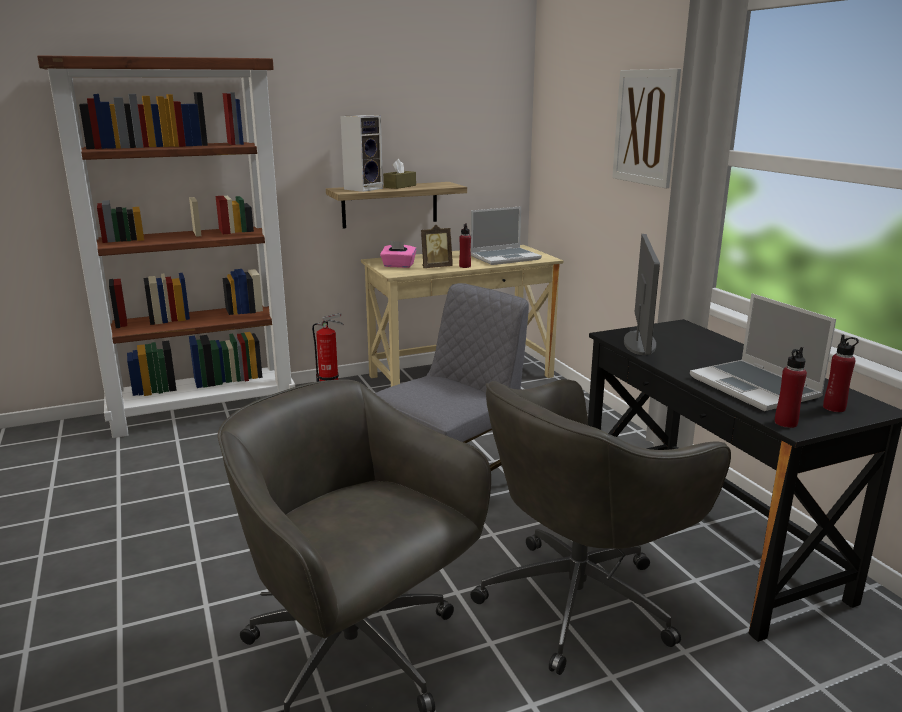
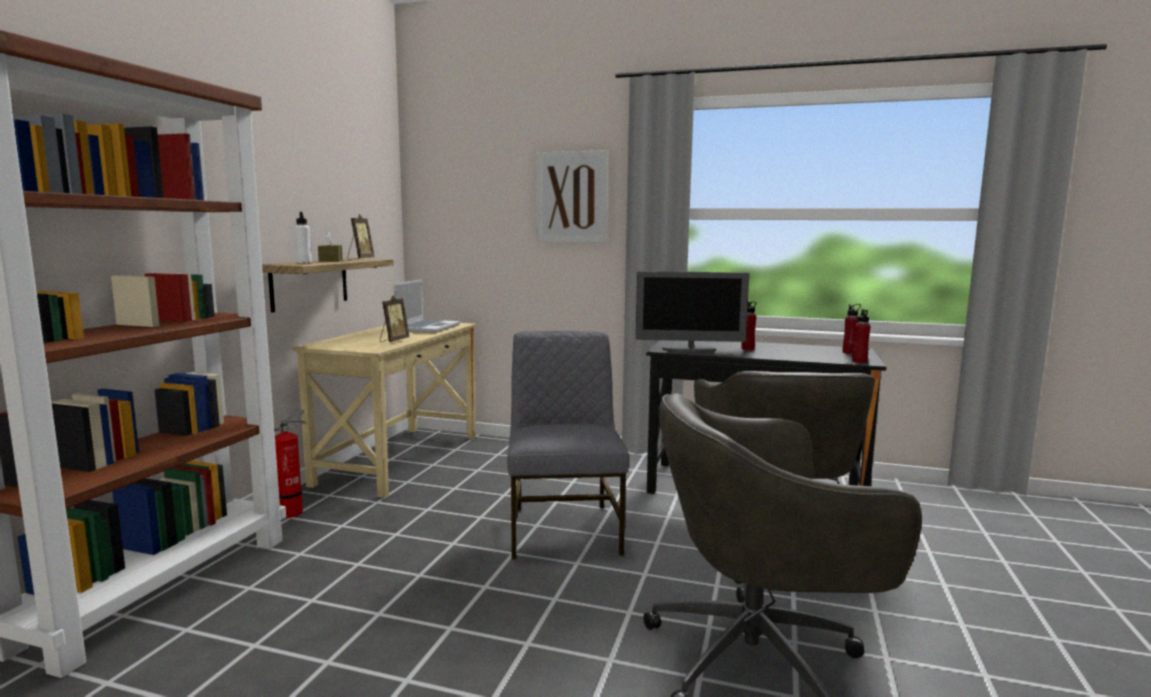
camera: 50 degrees left, 10 degrees down
(364, 188) = (304, 262): speaker -> white bottle
(398, 265) = (354, 345): pink tissue box -> none
(433, 185) = (360, 259): none -> picture frame
(465, 266) = (416, 336): red bottle -> red bottle (748, 349)
(639, 343) = (689, 350): monitor -> monitor turned 135 degrees clockwise
(756, 387) = (801, 353): laptop -> none

